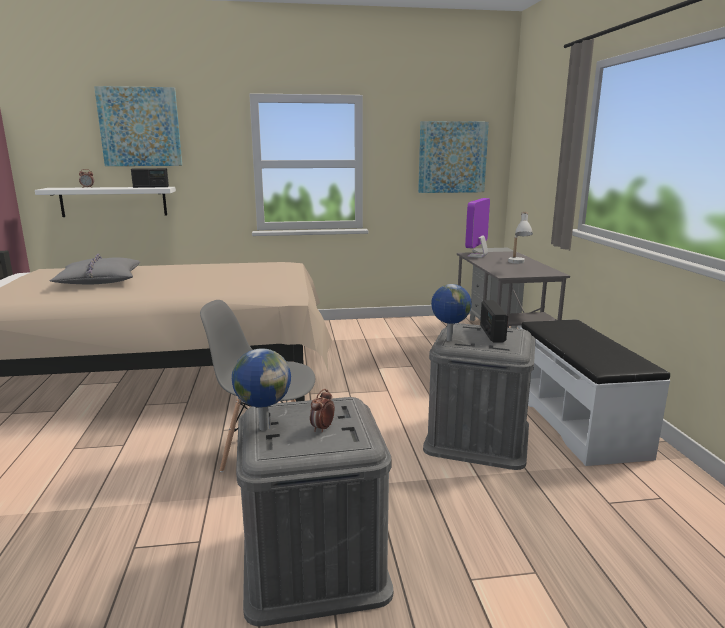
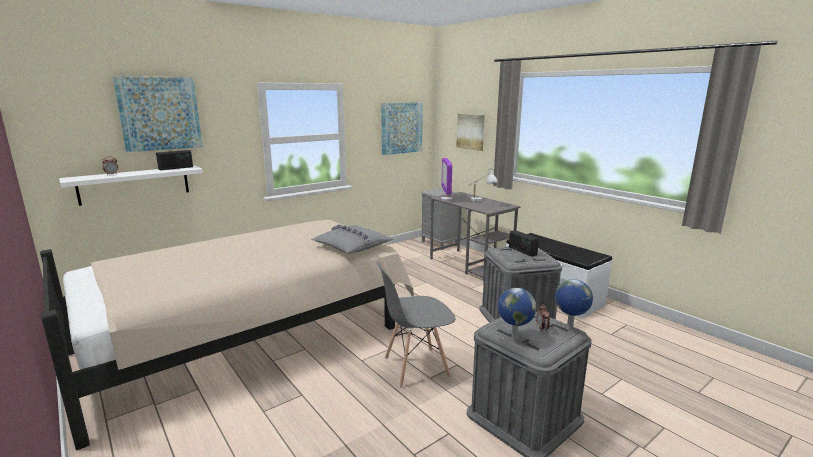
camera: 30 degrees left, 0 degrees up
(99, 280) = (197, 262): grey pillow -> grey pillow (352, 246)
(448, 340) = (508, 260): globe -> globe (569, 328)
(542, 162) = (471, 131): none -> picture

